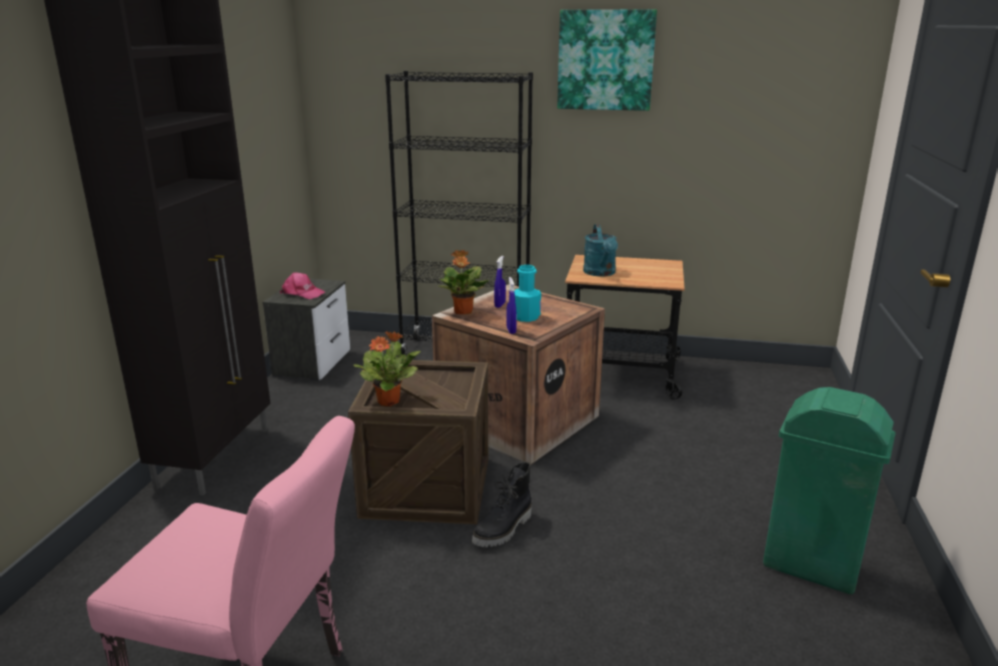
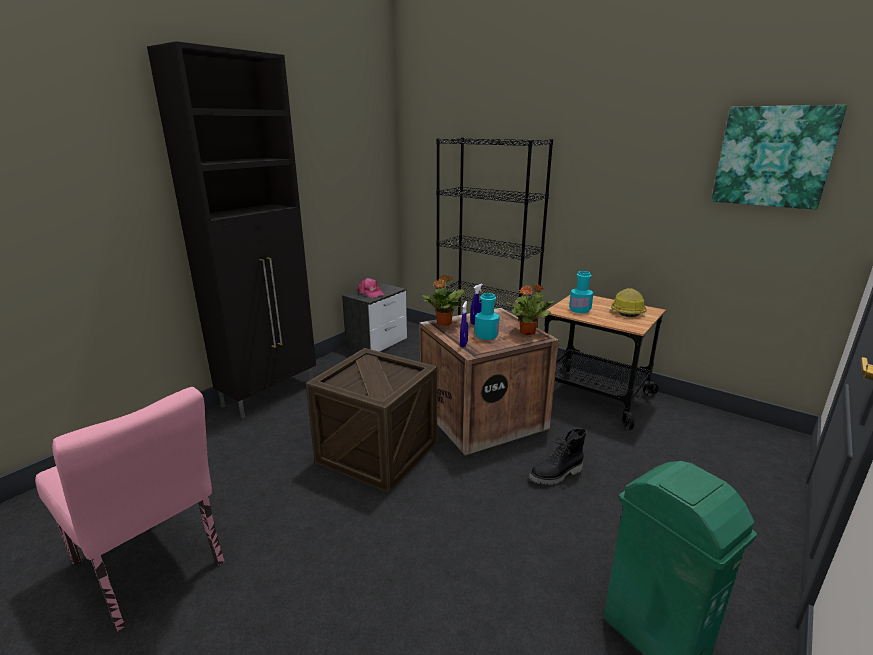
camera: 25 degrees right, 0 degrees up
(389, 401) = (343, 381): potted plant -> potted plant (528, 332)
(504, 530) = (404, 504): black boot -> black boot (556, 475)
(601, 273) = (579, 310): turquoise watering can -> turquoise bottle
(605, 60) = (615, 129): picture -> picture (773, 157)
(647, 267) = (627, 311): none -> hard hat

